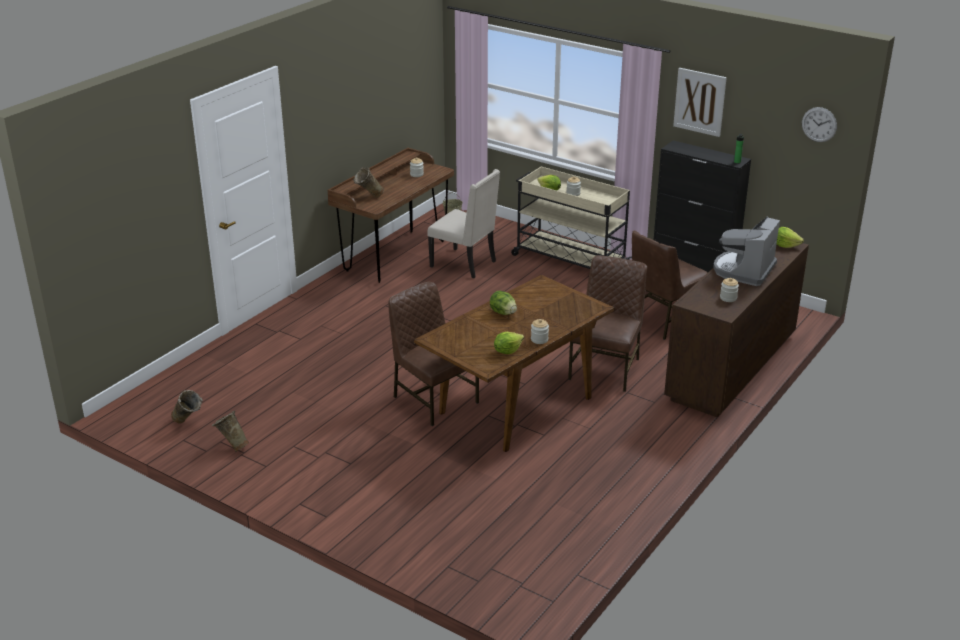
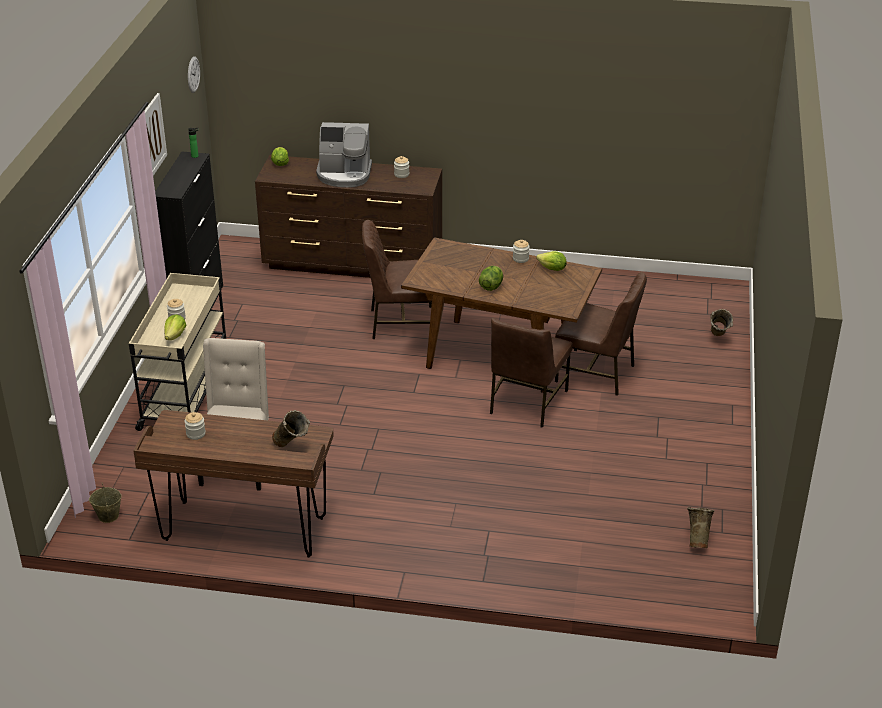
camera: 115 degrees left, 5 degrees up
(232, 447) = (701, 495): beige vase -> beige vase (718, 339)
(663, 320) = (288, 310): brown chair -> brown chair (596, 373)

